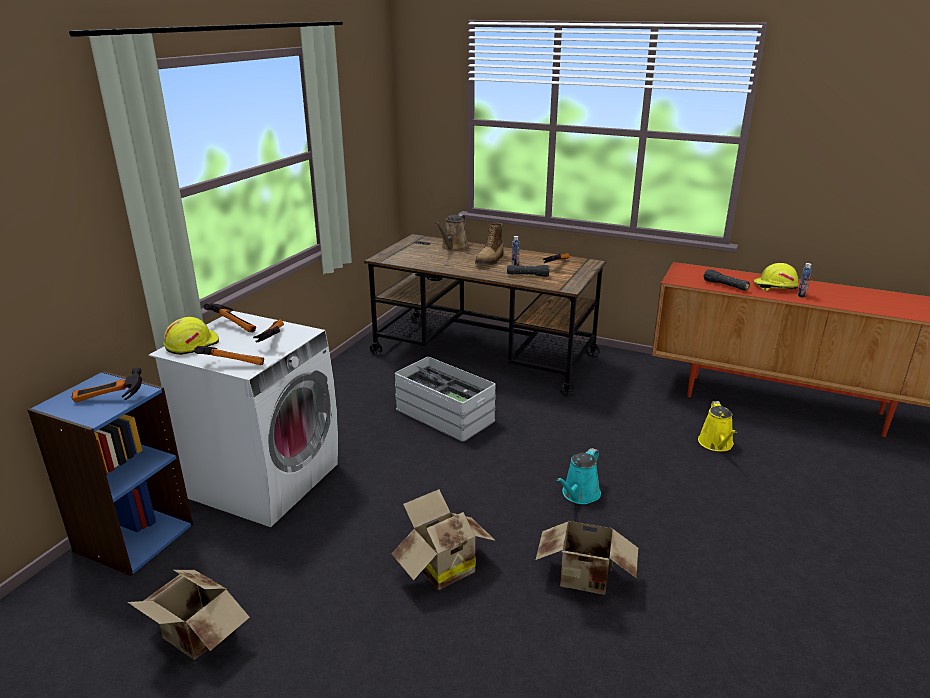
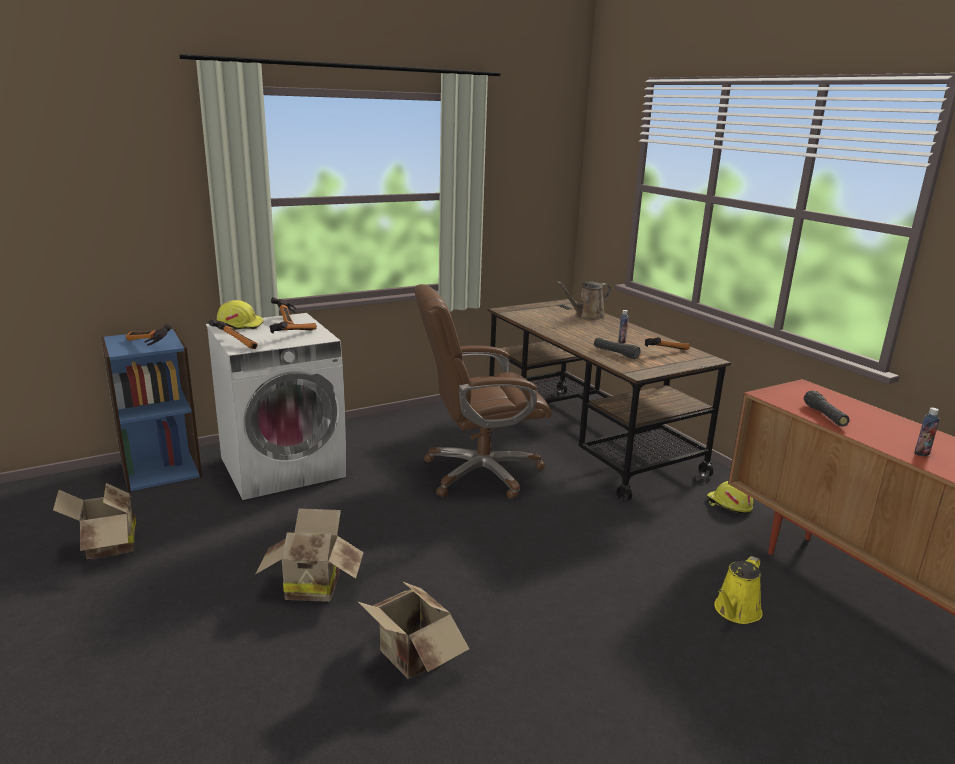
camera: 35 degrees right, 5 degrees down
(444, 415) = (480, 473): grey storage box -> brown office chair
(490, 260) = (602, 334): boot -> none
(579, 495) = (509, 588): turquoise watering can -> none
(774, 286) = (897, 435): yellow hard hat -> yellow hard hat (728, 505)

